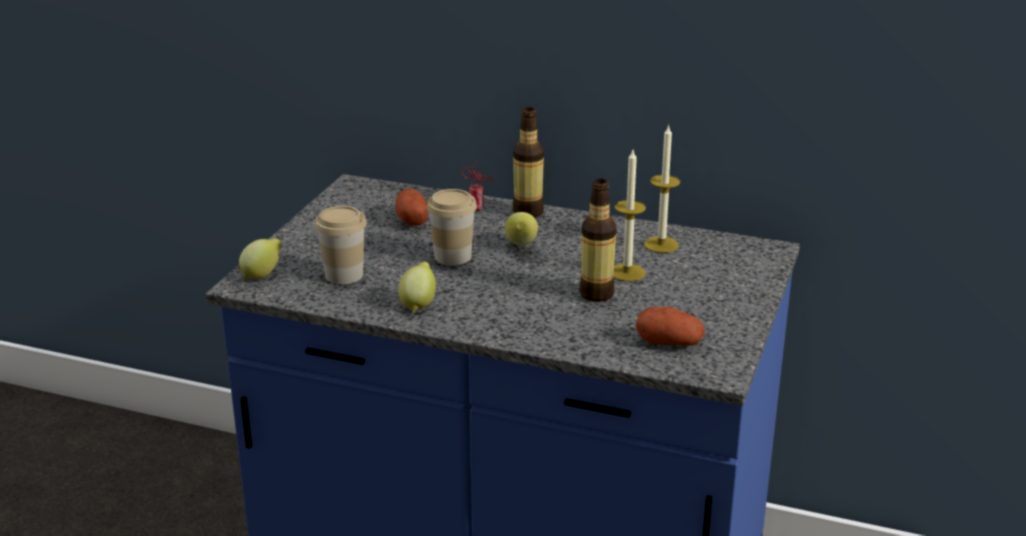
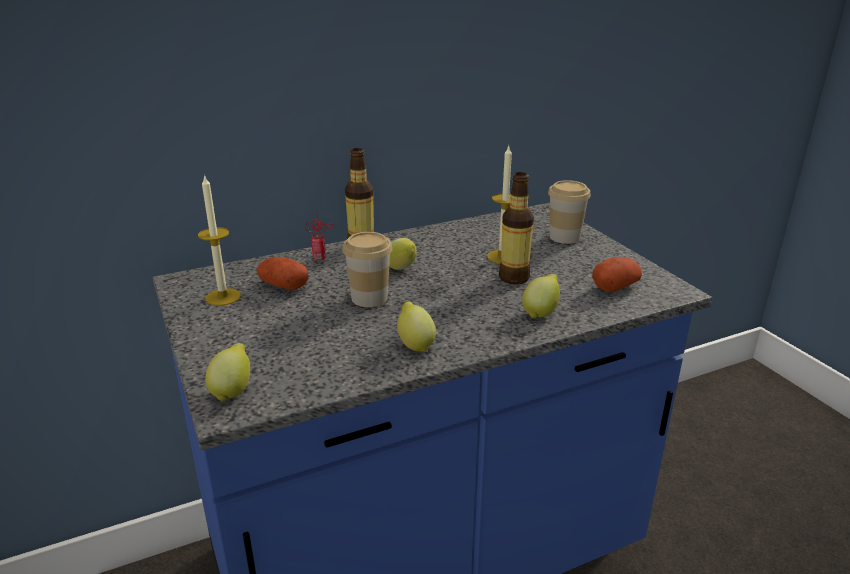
camera: 45 degrees left, 0 degrees up
(344, 275) = (309, 353): cup -> cup (564, 237)
(557, 329) = (541, 312): none -> lemon
(661, 245) = (485, 232): candle -> candle (223, 297)

